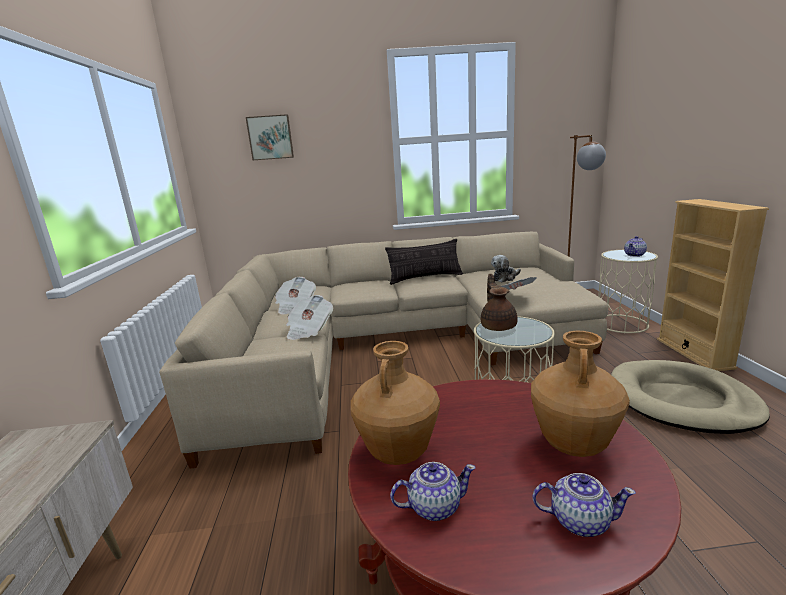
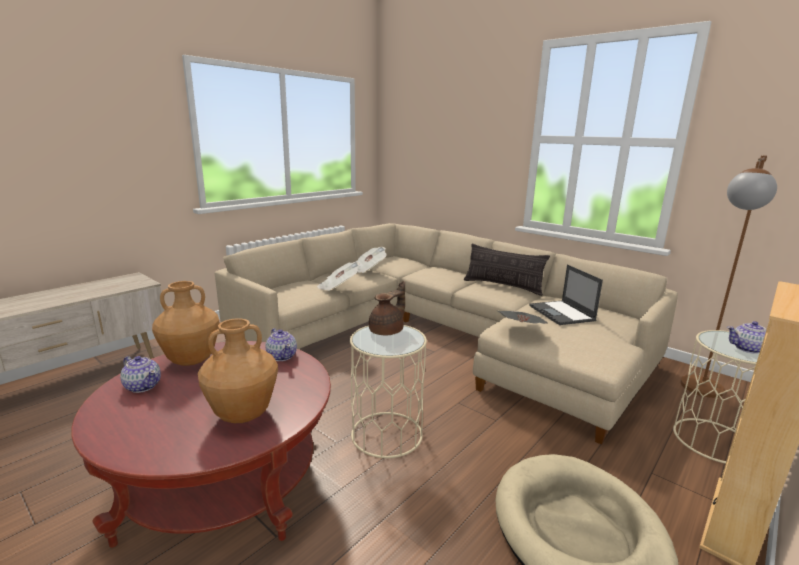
camera: 45 degrees right, 0 degrees up
(270, 137) = (432, 125): picture -> none
(505, 278) = (562, 313): plush toy -> laptop
(579, 520) = (151, 435): teapot -> teapot (282, 356)

